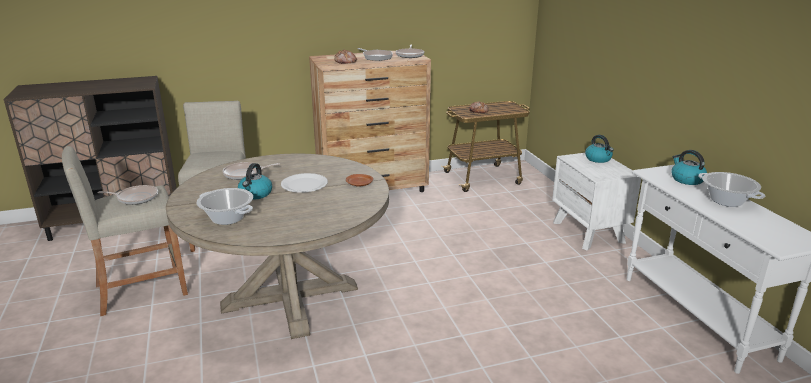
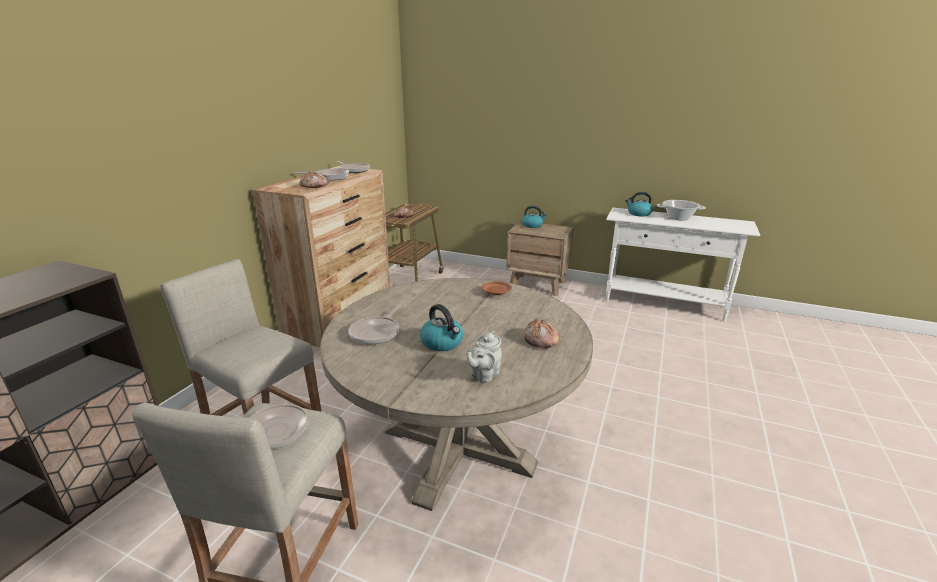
camera: 50 degrees left, 0 degrees up
(228, 218) = (483, 375): cooking pot -> grey teapot
(299, 220) = (540, 340): none -> bread
(304, 184) = (457, 313): white plate -> none
(588, 232) = (538, 284): white nightstand -> brown nightstand

